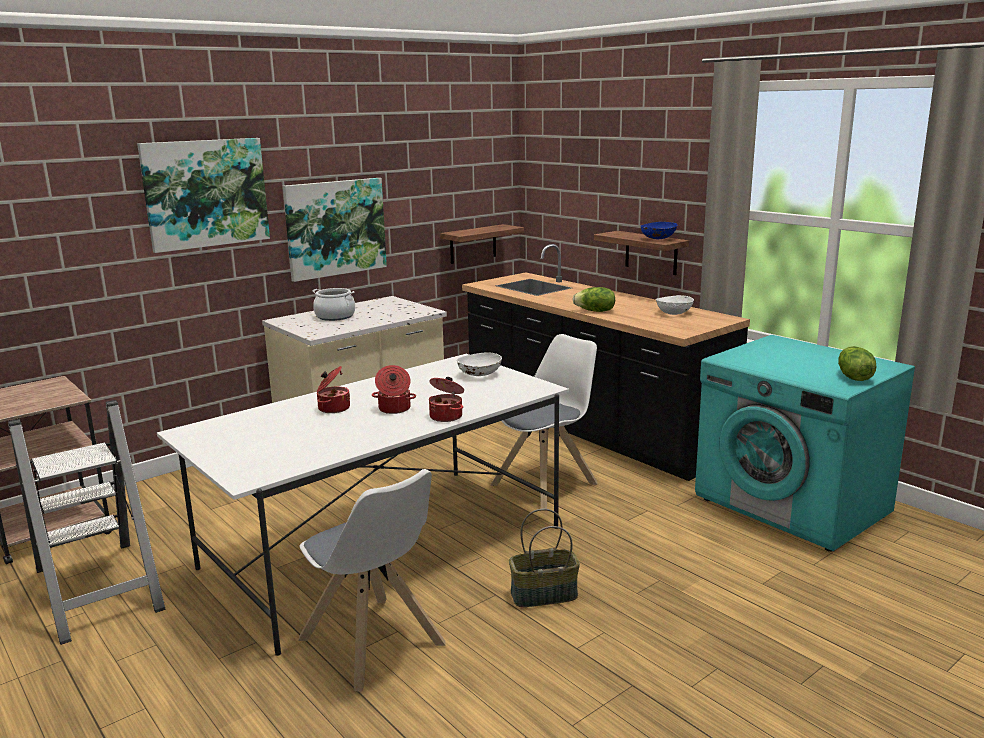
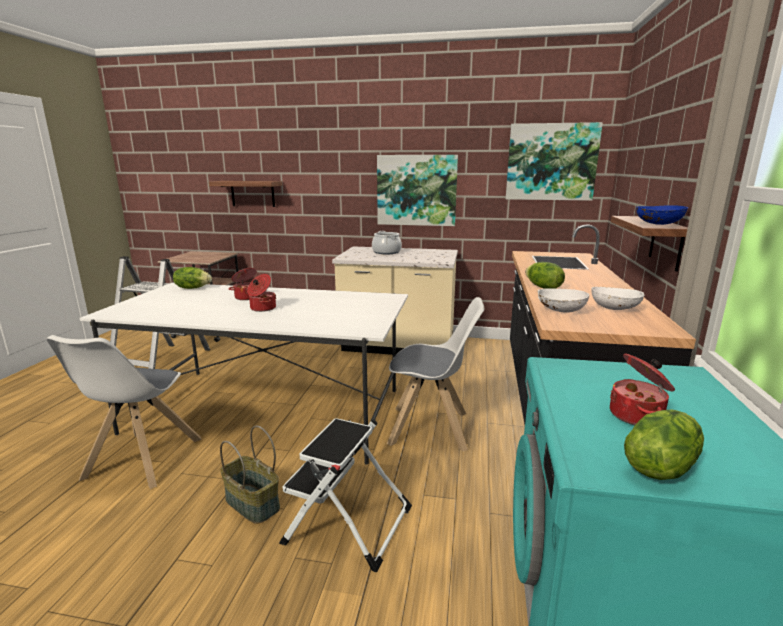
camera: 50 degrees right, 0 degrees up
(206, 193) = (325, 156): picture -> picture (551, 162)
(222, 425) = (193, 288): none -> lettuce
(447, 416) = (264, 323): cooking pot -> cooking pot (637, 415)
(473, 244) = (548, 221): shelf -> shelf (253, 193)
(479, 375) = (366, 308): white bowl -> white bowl (560, 311)
(620, 559) = (347, 520): none -> step ladder

